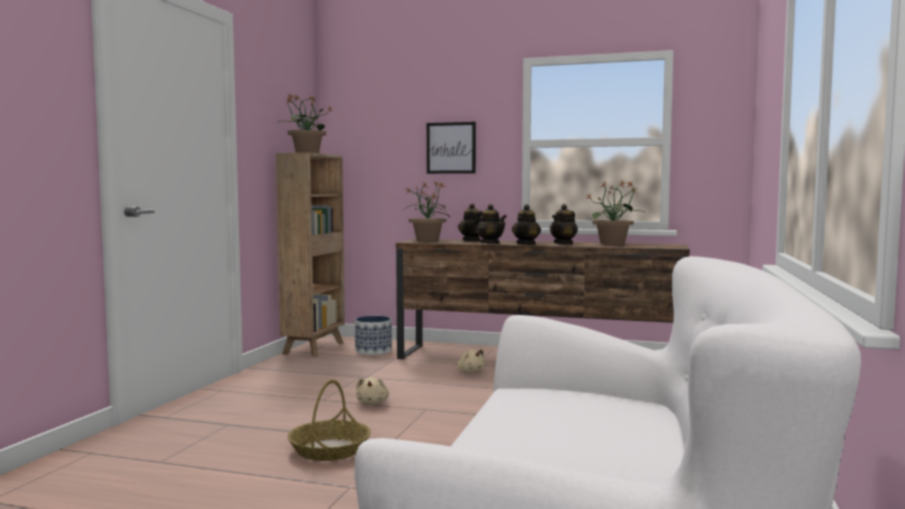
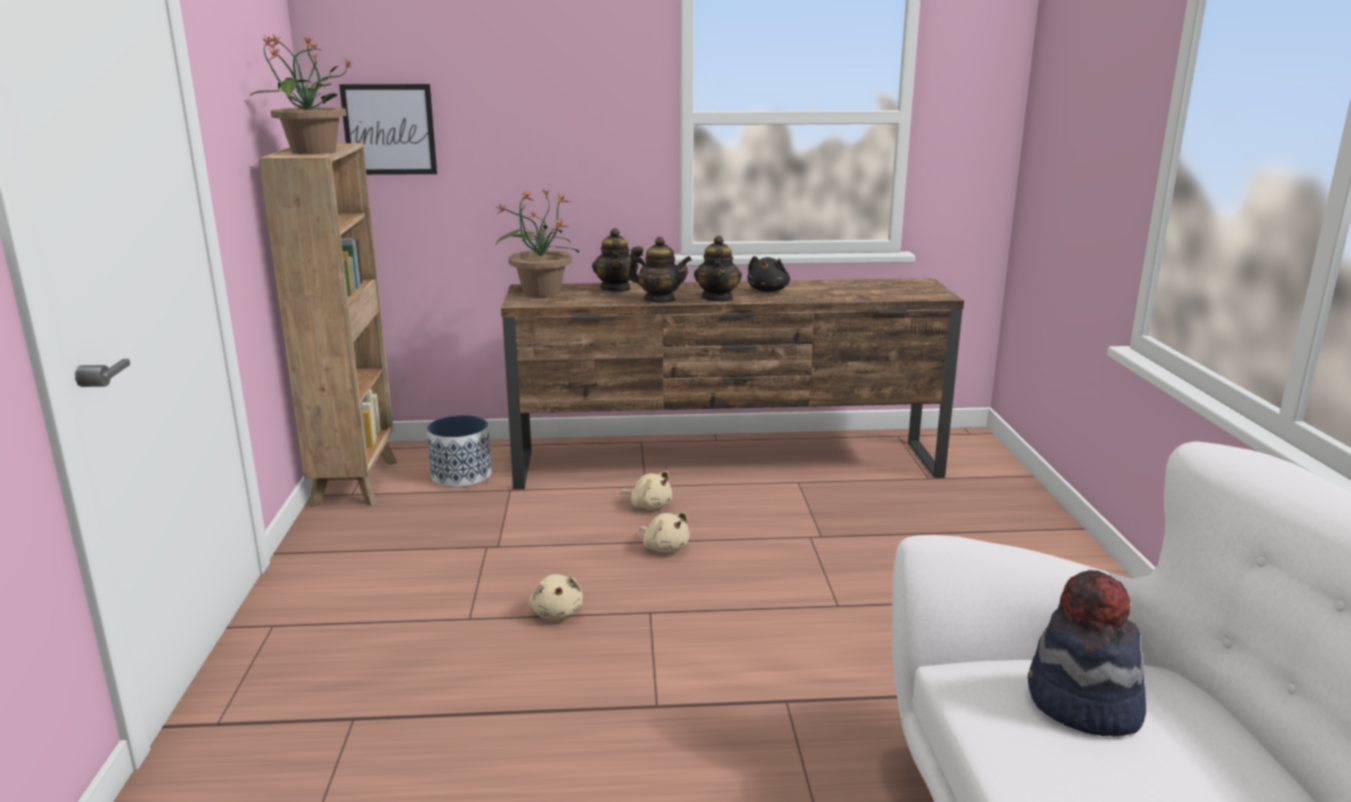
camera: 20 degrees left, 15 degrees up
(329, 449) = (574, 747): basket -> none
(451, 148) = (557, 123): picture -> picture (389, 129)
(462, 387) = (665, 547): none -> beige plush toy
(563, 243) = (768, 290): teapot -> black plush toy
(572, 402) = (1082, 704): none -> hat
(613, 244) = (838, 286): potted plant -> none

